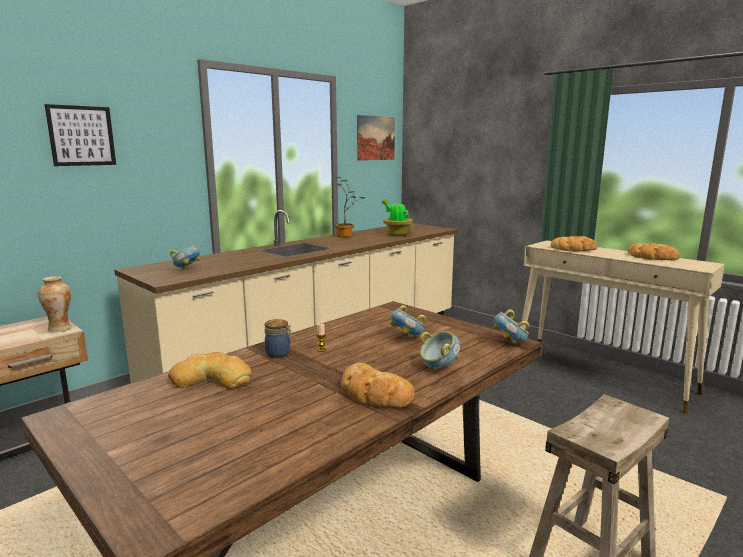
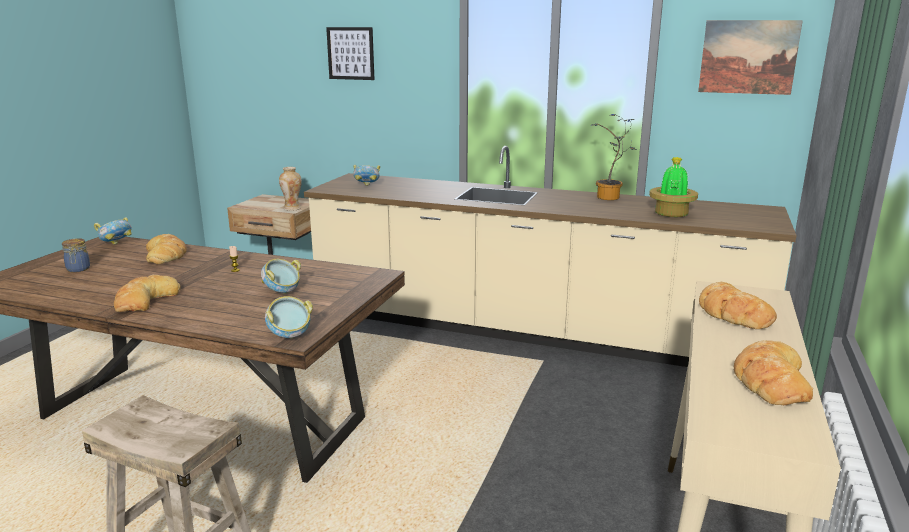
camera: 65 degrees right, 5 degrees up
(279, 353) = (221, 260): jar -> jar (78, 269)
(438, 368) = (205, 314): bowl -> bowl (117, 245)

